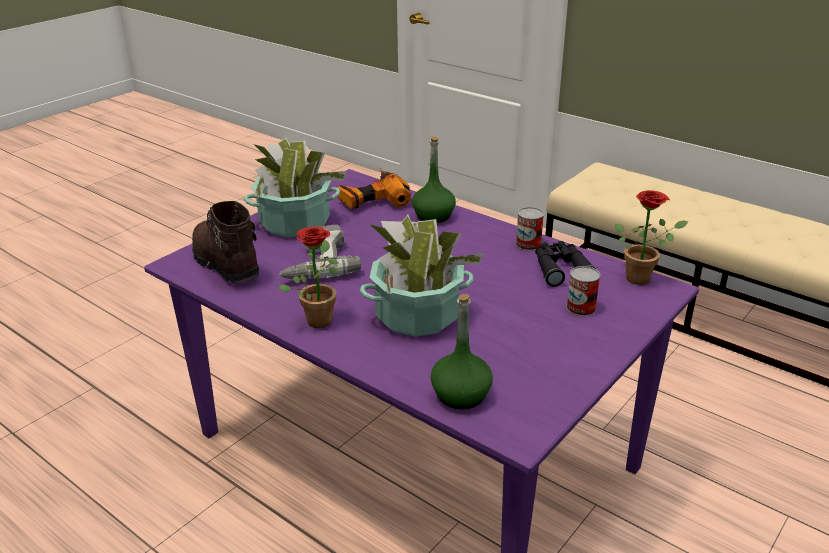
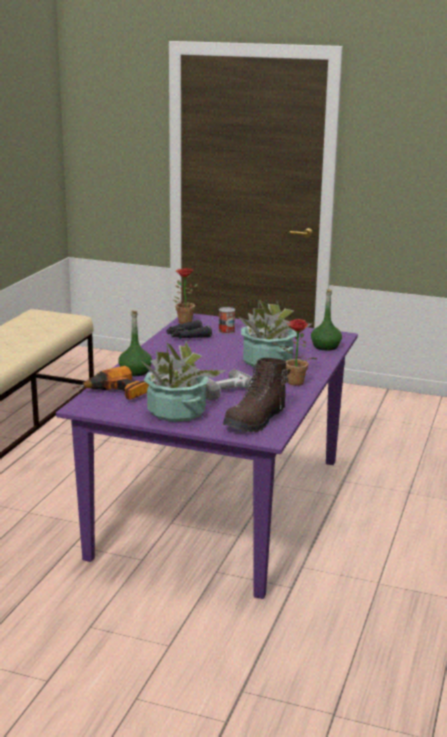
camera: 110 degrees left, 10 degrees down
(528, 244) = (161, 345): can -> none

